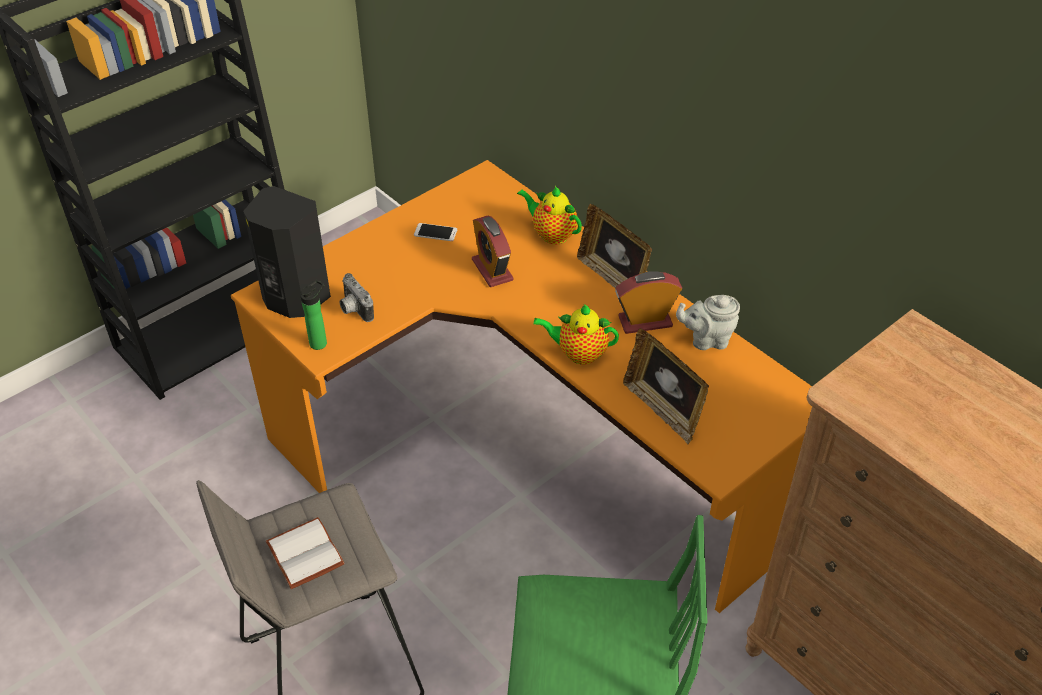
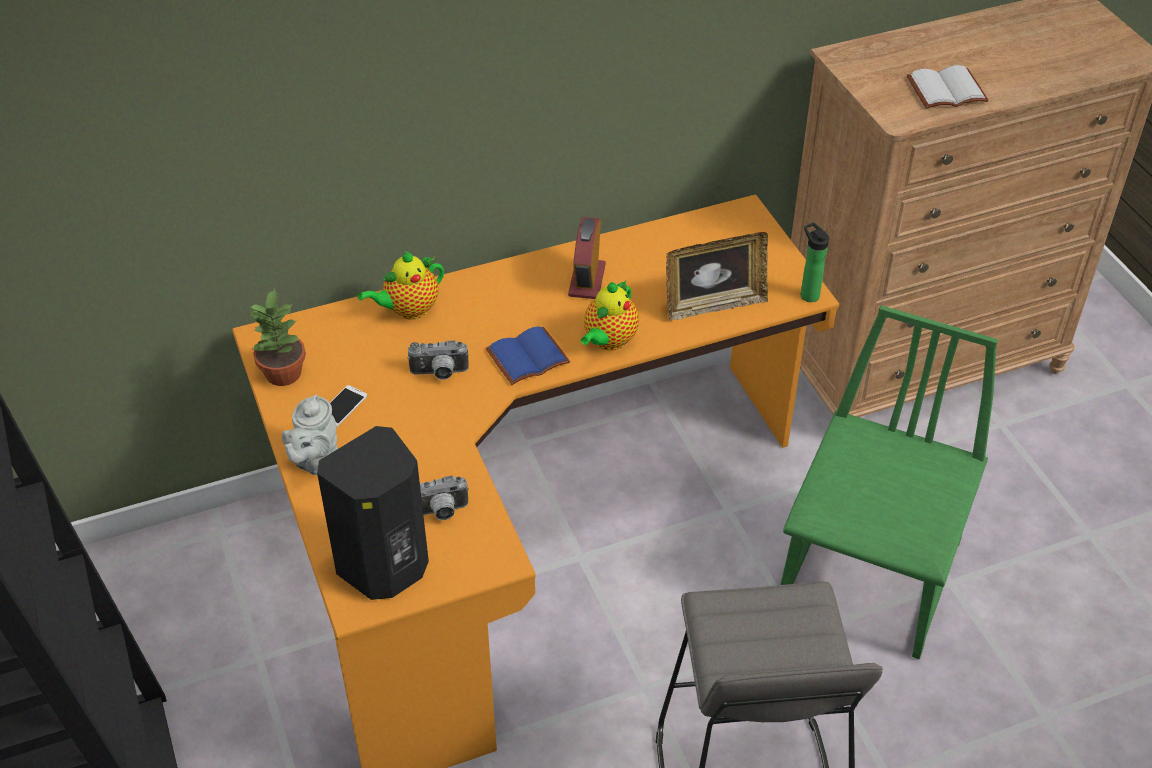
camera: 70 degrees left, 0 degrees up
(302, 554) = (779, 653): white book -> white book (946, 92)
(320, 342) = (479, 557): bottle -> bottle (807, 294)
(454, 195) = (282, 374): none -> potted plant
(492, 270) = (439, 374): alarm clock -> camera
(533, 312) = (527, 359): none -> blue book
(613, 278) = (508, 284): picture frame -> none
(706, 340) = (634, 247): grey teapot -> grey teapot (314, 460)

